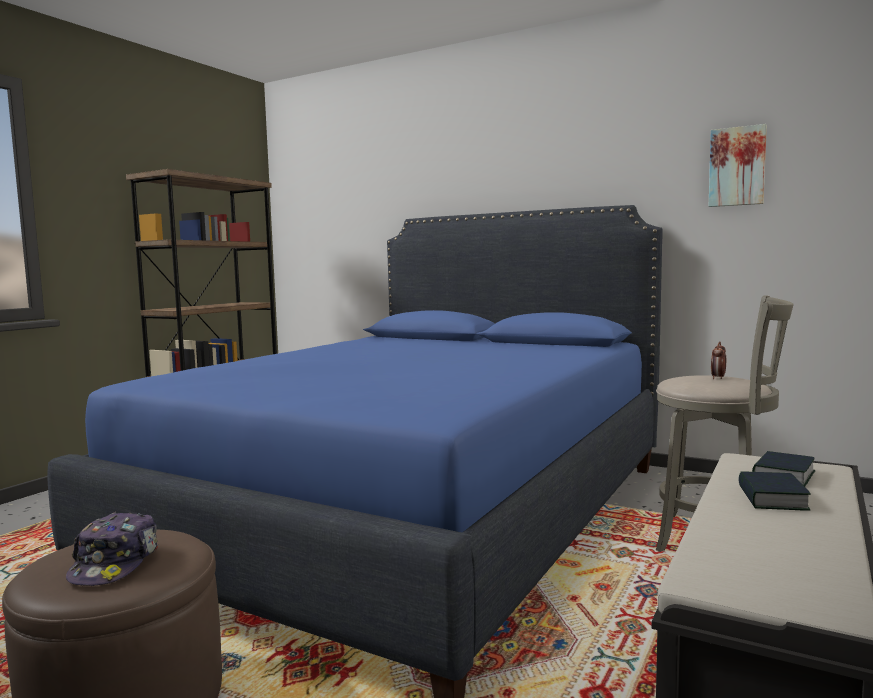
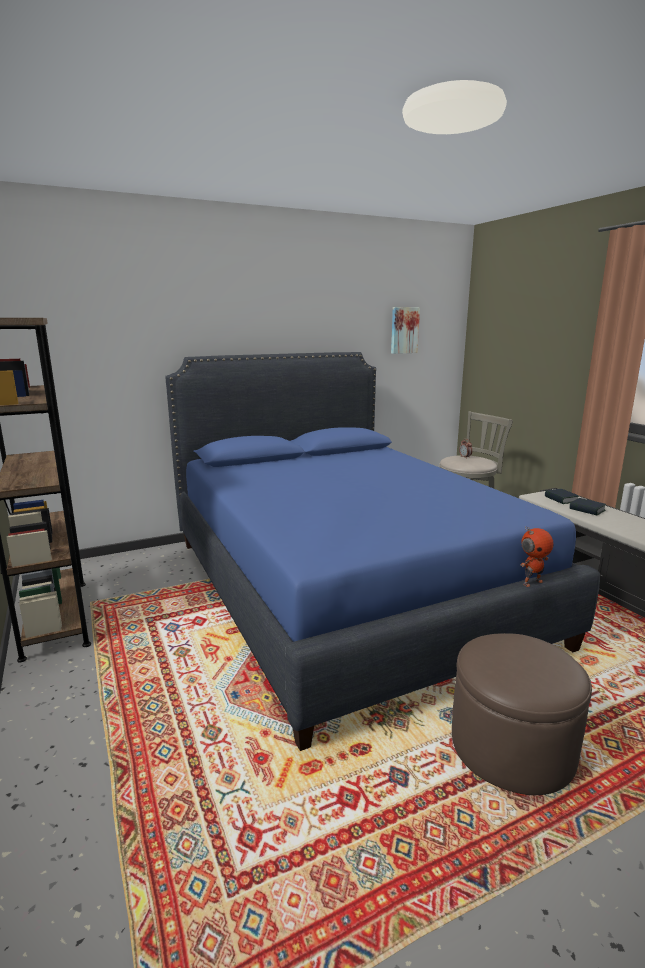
camera: 55 degrees left, 10 degrees up
(116, 563) = (534, 661): cap -> none
(332, 511) = (531, 582): none -> toy robot

